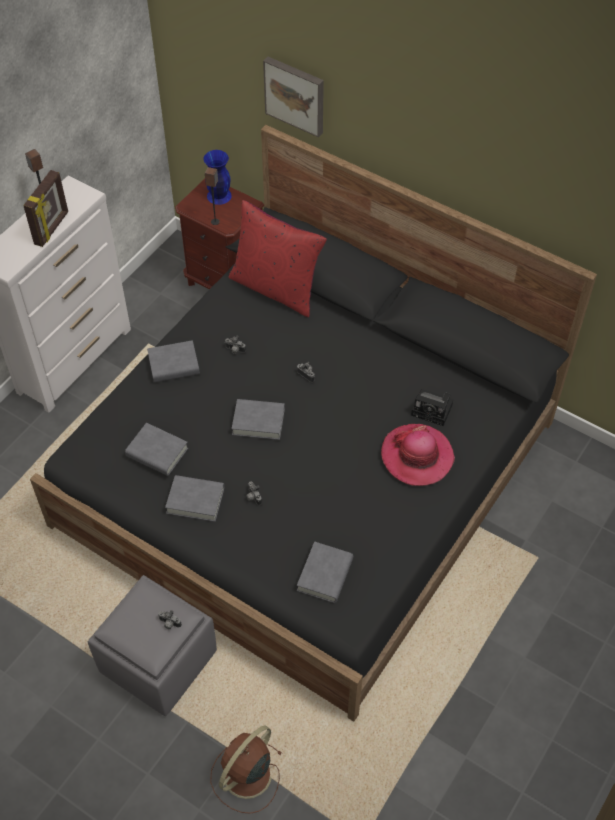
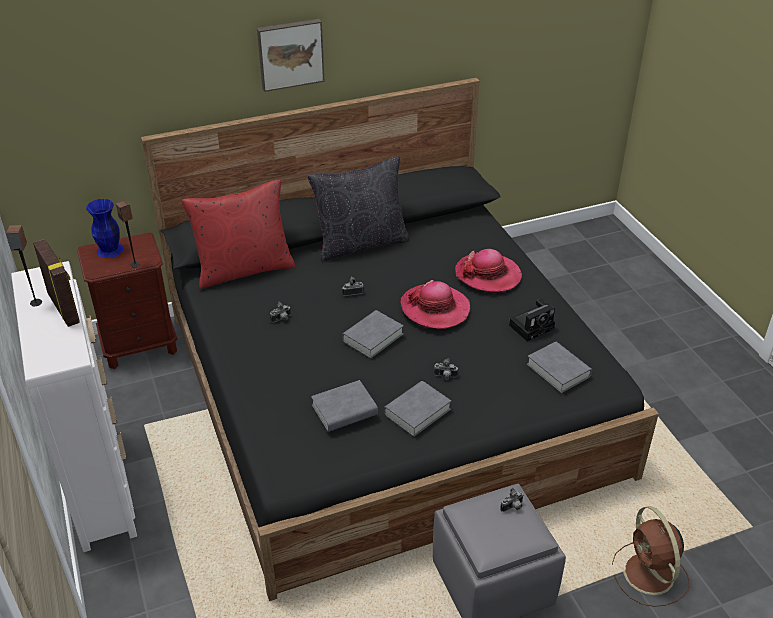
camera: 55 degrees left, 15 degrees down
(174, 365) = (255, 361): grey book -> none
(295, 95) = (165, 84): picture -> picture (290, 54)
(334, 443) = (435, 308): none -> hat
(380, 341) = (361, 243): none -> black pillow
(433, 410) = (453, 249): camera -> camera (532, 326)

